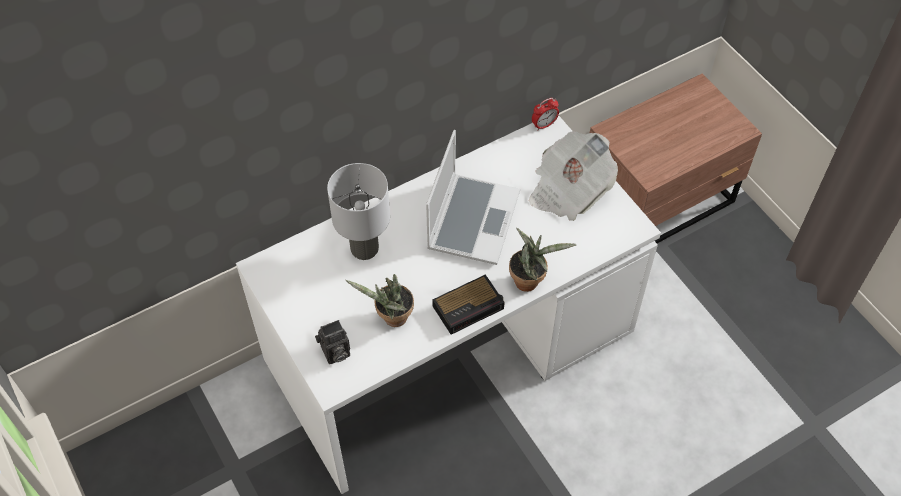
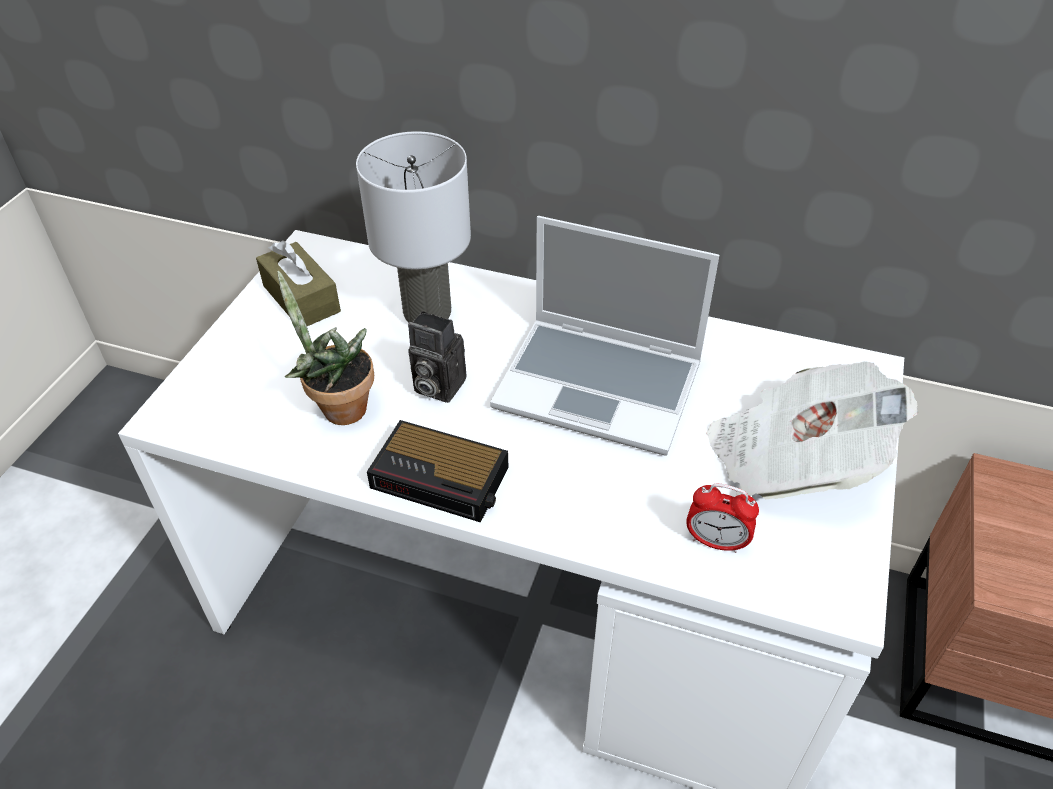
camera: 50 degrees right, 10 degrees down
(298, 291) = (301, 299): none -> brown tissue box
(335, 353) = (227, 387): camera -> camera (436, 386)
(472, 219) = (601, 386): laptop -> laptop turned 45 degrees clockwise
(529, 280) = (568, 521): potted plant -> none
(544, 125) = (863, 359): alarm clock -> alarm clock (716, 542)

